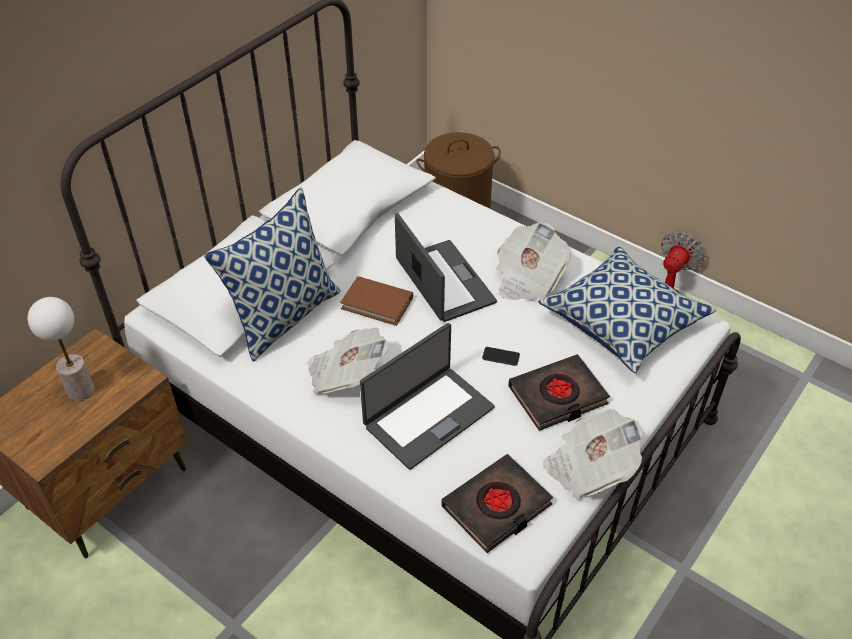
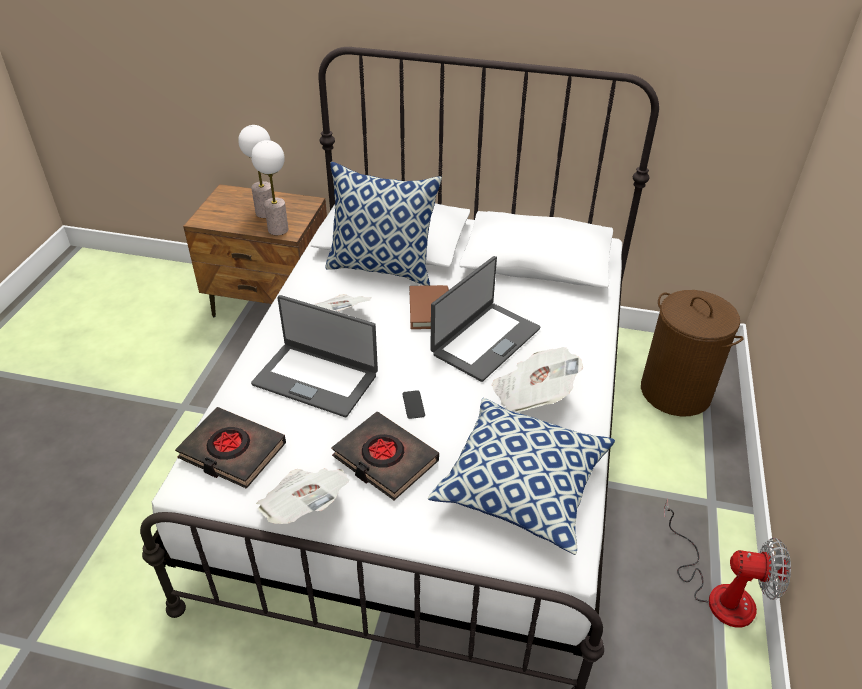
camera: 65 degrees right, 5 degrees down
(128, 387) = (278, 229): none -> table lamp

